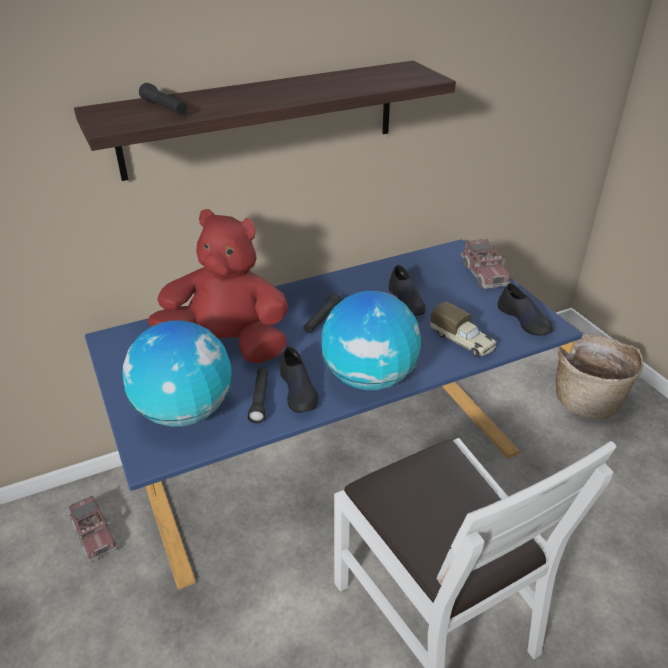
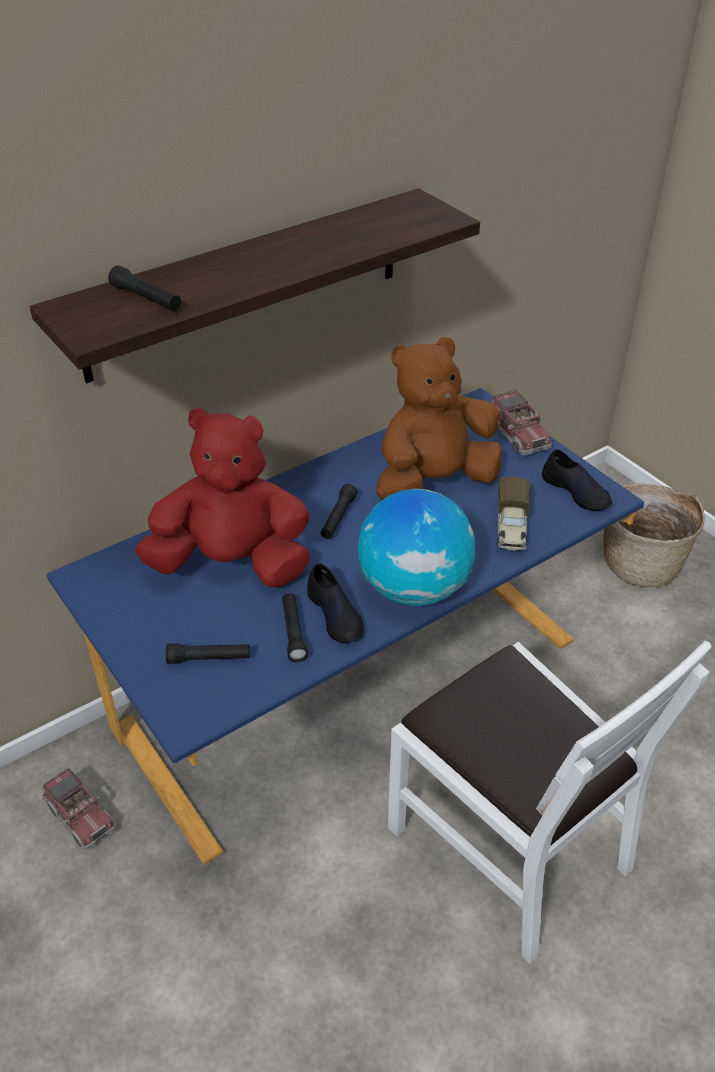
camera: 10 degrees left, 5 degrees up
(185, 411) = (209, 659): globe -> black flashlight
(406, 301) = (434, 482): black shoe -> brown plush toy
(462, 341) = (511, 528): toy truck -> toy truck turned 60 degrees clockwise

